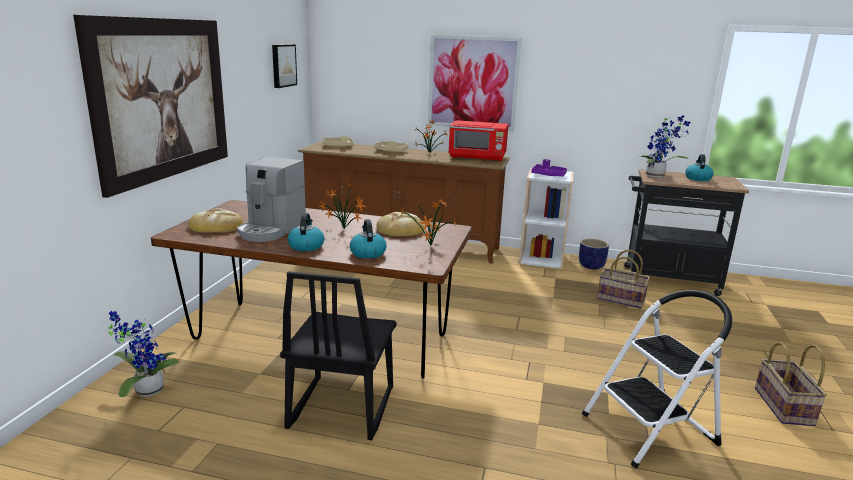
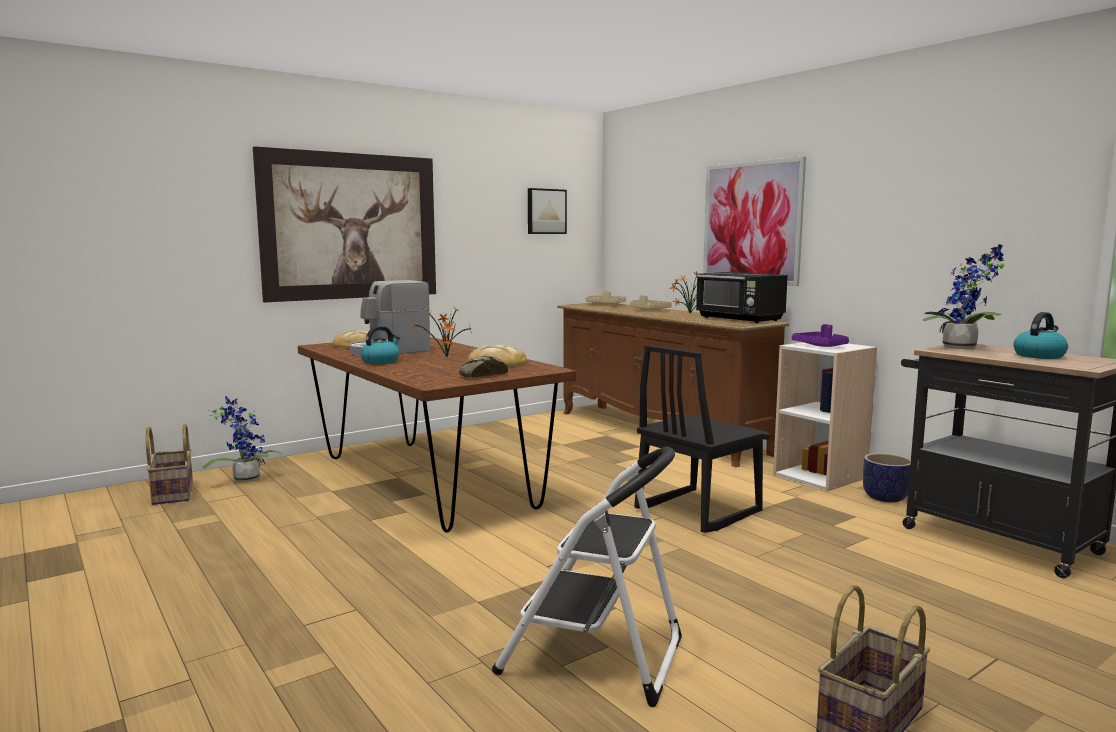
camera: 40 degrees right, 10 degrees down
(340, 408) = (338, 529): black chair -> black chair (697, 510)
(367, 253) = (412, 371): kettle -> none
(430, 246) = (481, 375): potted plant -> bread
(478, 157) = (739, 319): red microwave -> black microwave
(620, 300) = (851, 538): basket -> basket (172, 493)

